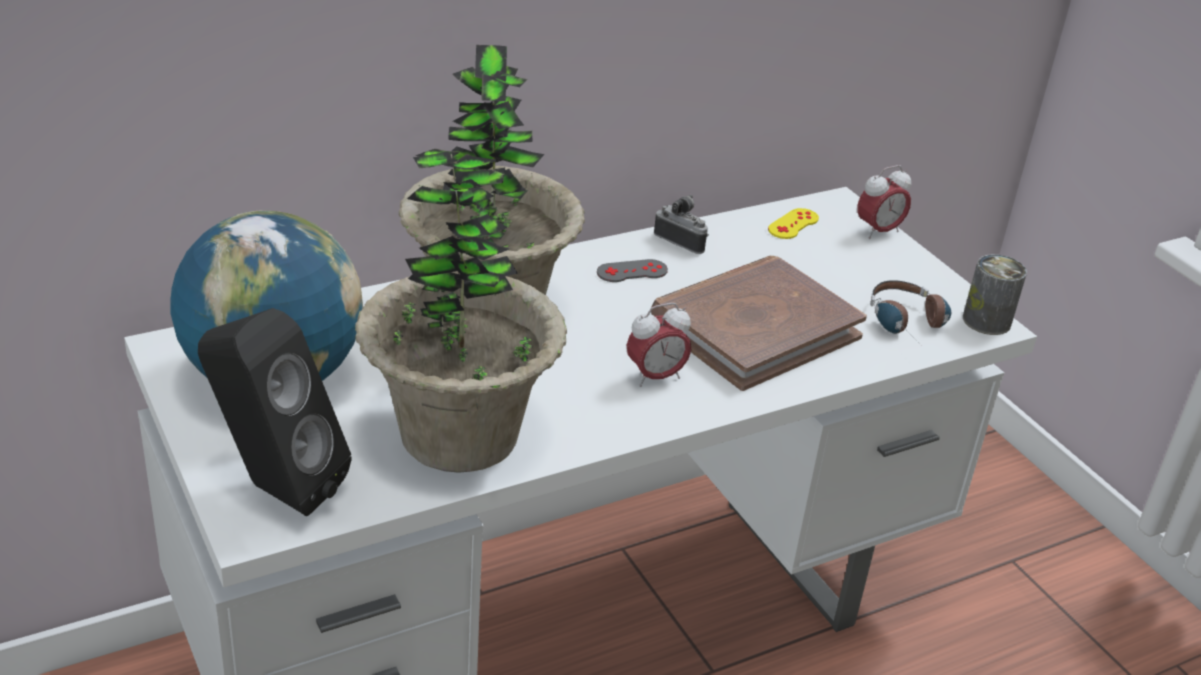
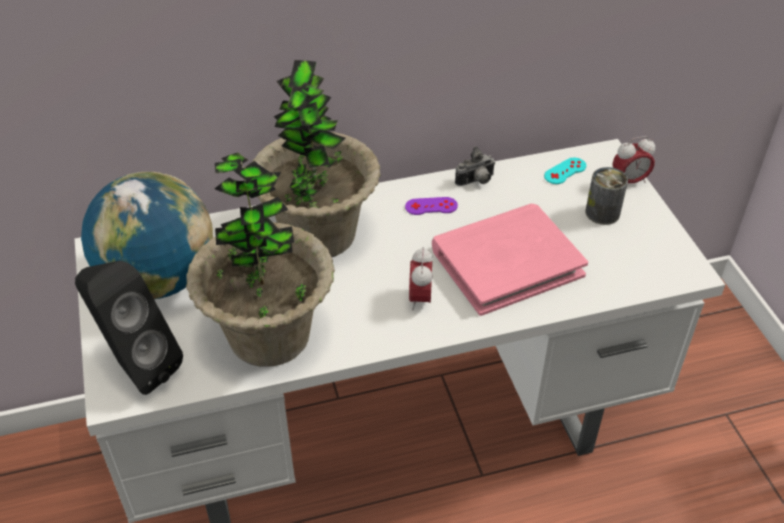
camera: 15 degrees right, 10 degrees up
(632, 271) = (431, 206): grey game controller -> purple game controller
(655, 377) = (420, 298): alarm clock -> alarm clock turned 105 degrees clockwise
(682, 241) = (476, 182): camera -> camera turned 105 degrees clockwise
(755, 328) = (507, 262): brown book -> pink book
(793, 224) = (565, 171): yellow game controller -> turquoise game controller
(910, 325) = (627, 267): headphones -> none
(986, 321) = (688, 268): can -> can (602, 213)

